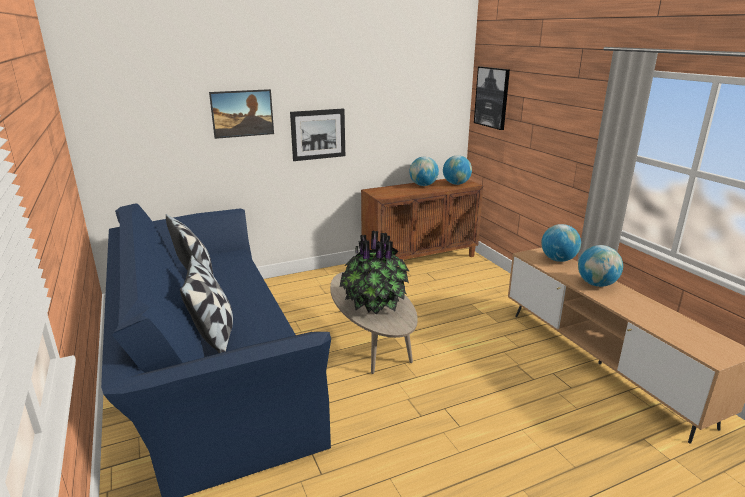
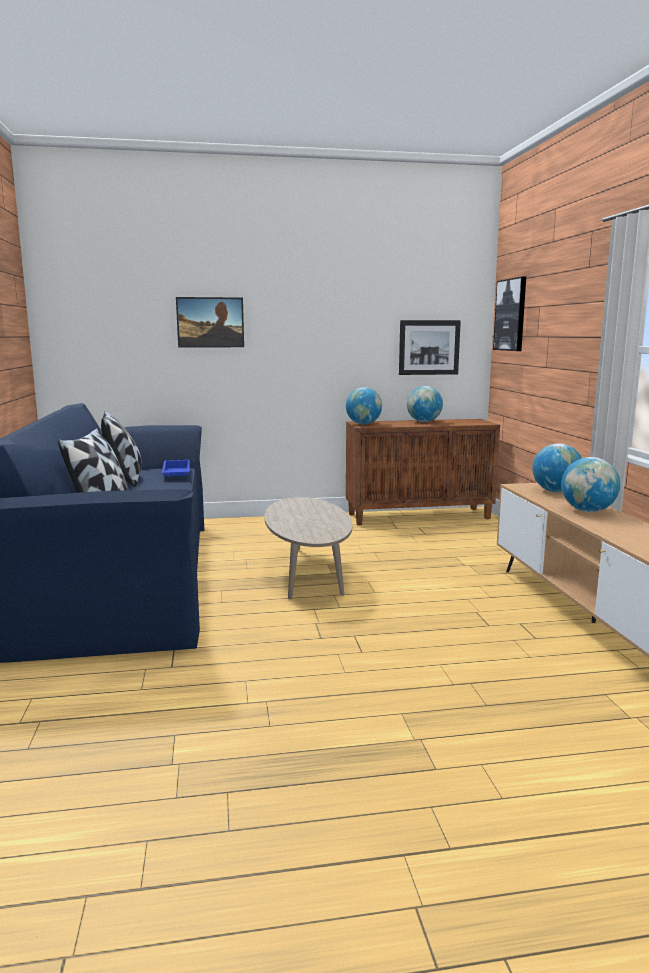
camera: 15 degrees right, 10 degrees down
(237, 262) = (175, 474): none -> blue tray
(318, 134) = (296, 352): picture -> picture (429, 347)
(374, 306) = (306, 522): potted plant -> none
(456, 184) = (466, 422): globe -> globe (363, 424)

